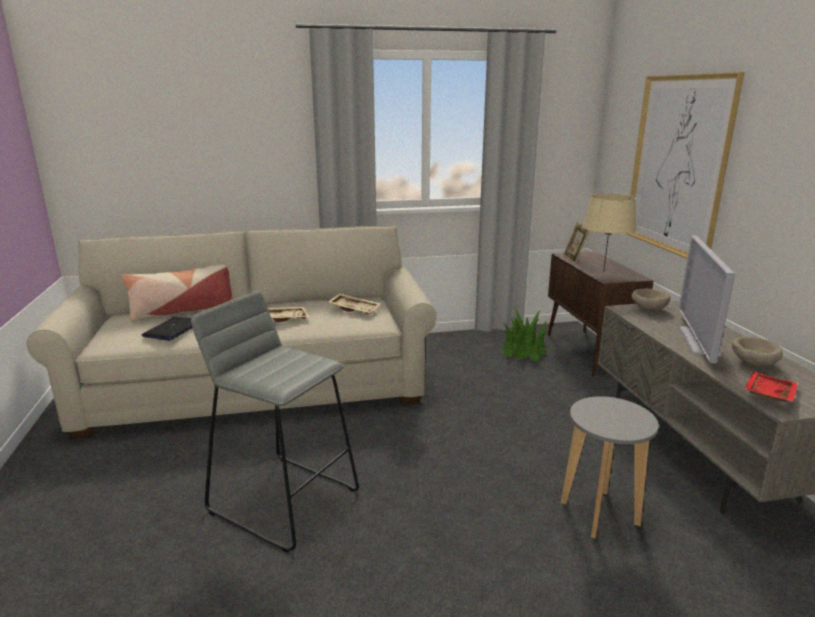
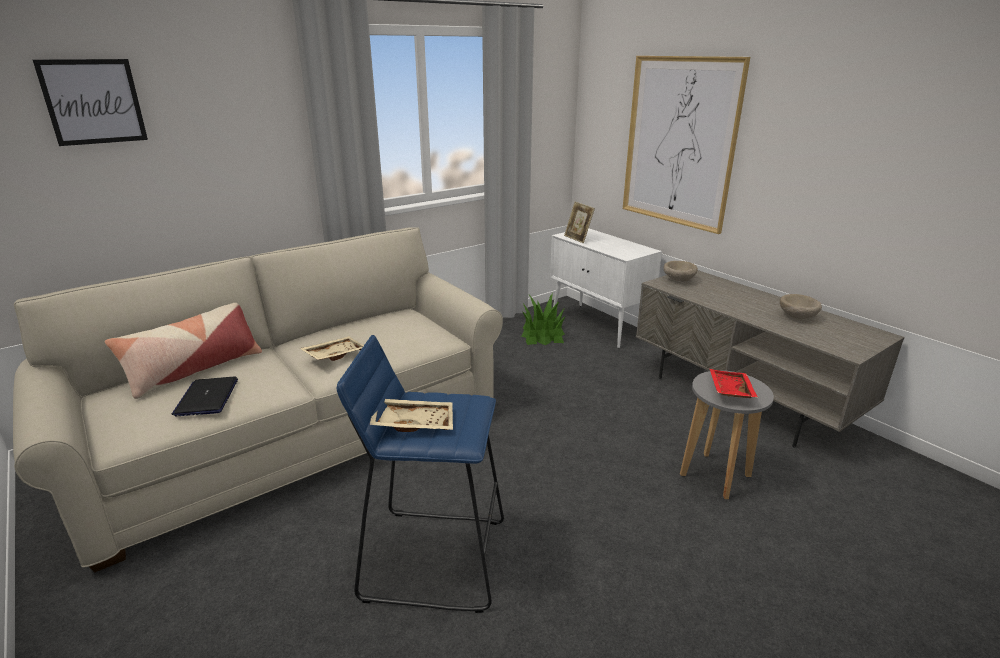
camera: 25 degrees left, 5 degrees up
(160, 106) = (93, 102): none -> picture
(284, 499) = (433, 557): grey stool -> blue stool
(354, 309) = (404, 327): beige tray -> beige tray (413, 422)
(589, 352) = (599, 325): brown cabinet -> white cabinet
(603, 272) = (615, 249): beige table lamp -> none
(699, 341) = (742, 304): television -> none
(767, 394) = (831, 342): red tray -> red tray (729, 390)

